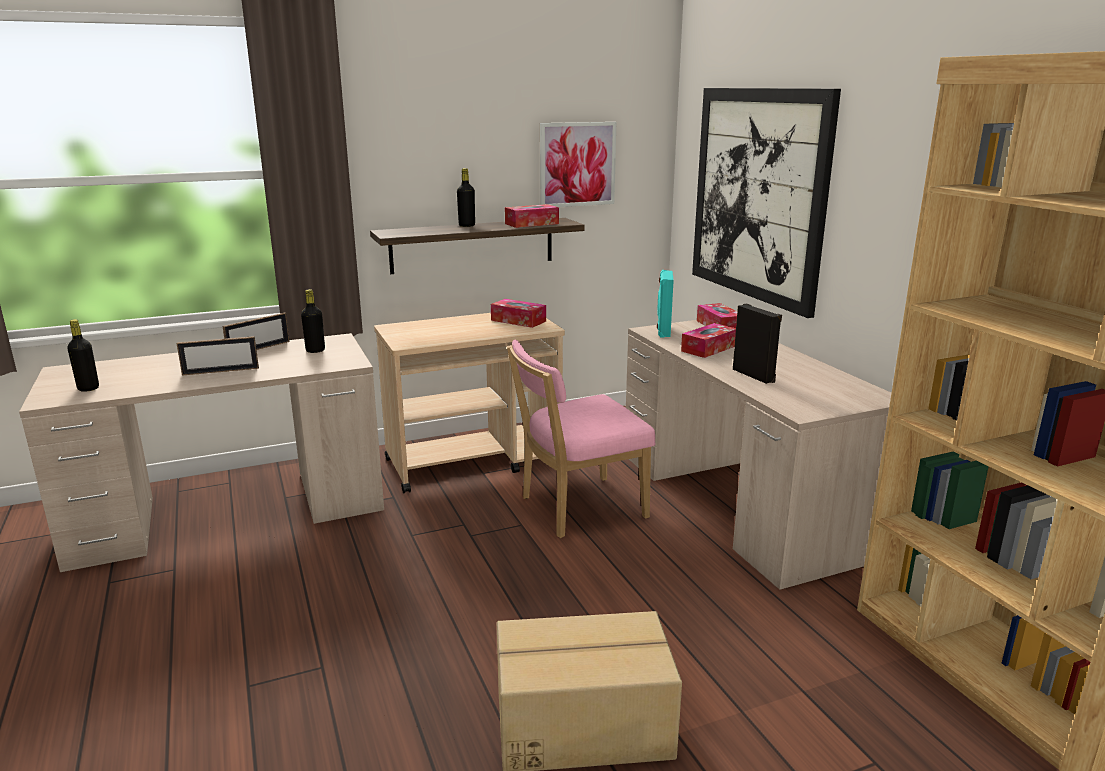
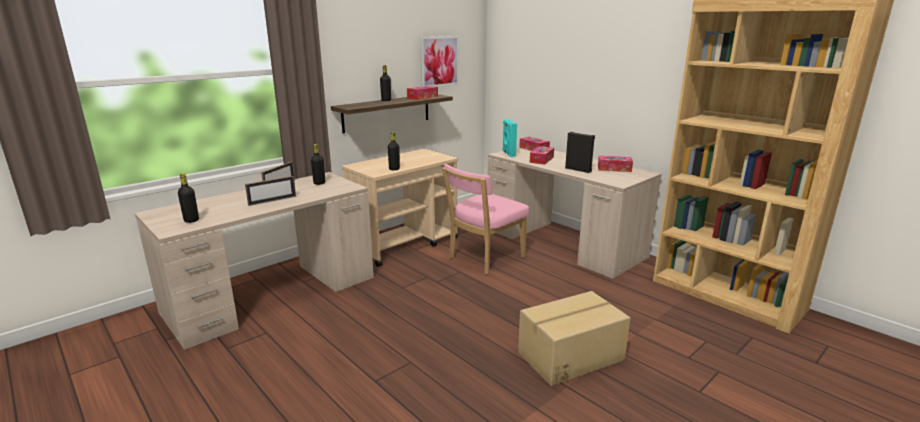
camera: 20 degrees left, 0 degrees up
(441, 339) = (394, 169): none -> black bottle
(518, 321) = (426, 155): tissue box -> tissue box (614, 169)
(758, 195) = (550, 74): picture -> none

